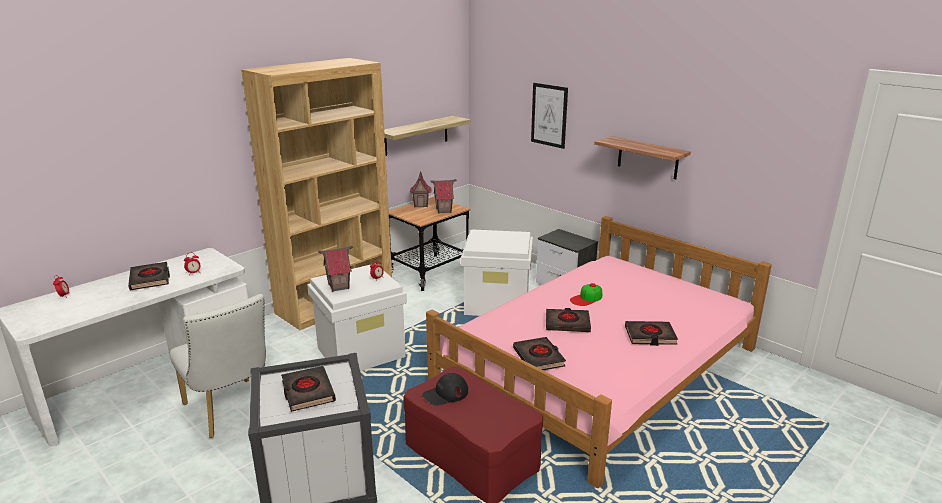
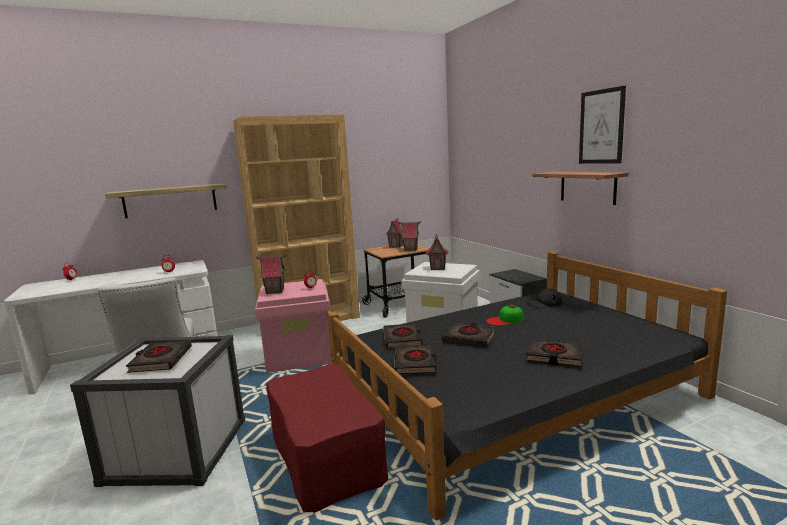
camera: 20 degrees right, 10 degrees down
(150, 279) = (136, 274): black book -> black book (402, 339)
(361, 352) = (300, 356): white storage box -> pink storage box
(416, 135) = (396, 188): shelf -> shelf (170, 200)
(445, 394) = (303, 385): black cap -> black cap (544, 303)
(493, 239) = (437, 268): none -> toy house
(549, 115) = (504, 163): picture -> picture (601, 127)
(598, 366) = (511, 393): pink bed -> black bed

